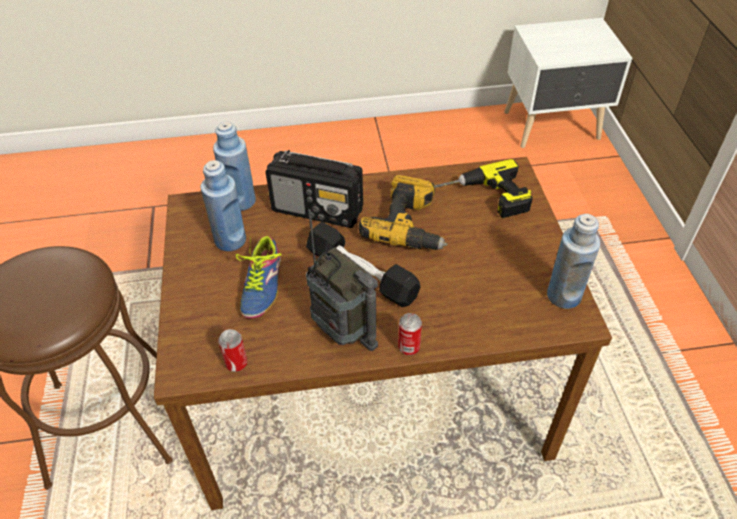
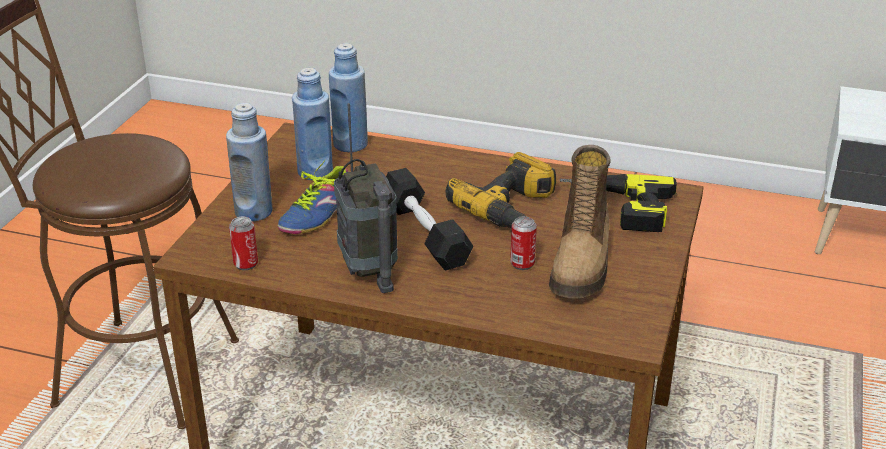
camera: 25 degrees right, 15 degrees down
(318, 210) = (423, 171): radio -> none
(409, 347) = (424, 303): can -> can (522, 264)
(496, 262) = (582, 264): none -> boot
(563, 295) = (635, 313): blue bottle -> blue bottle (253, 212)

